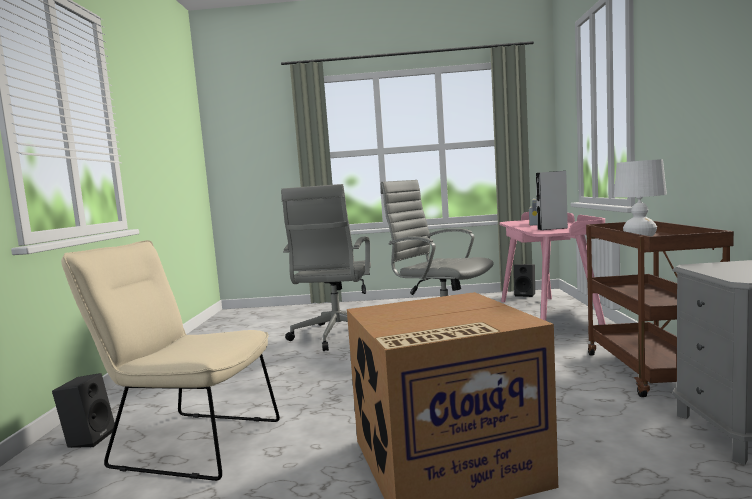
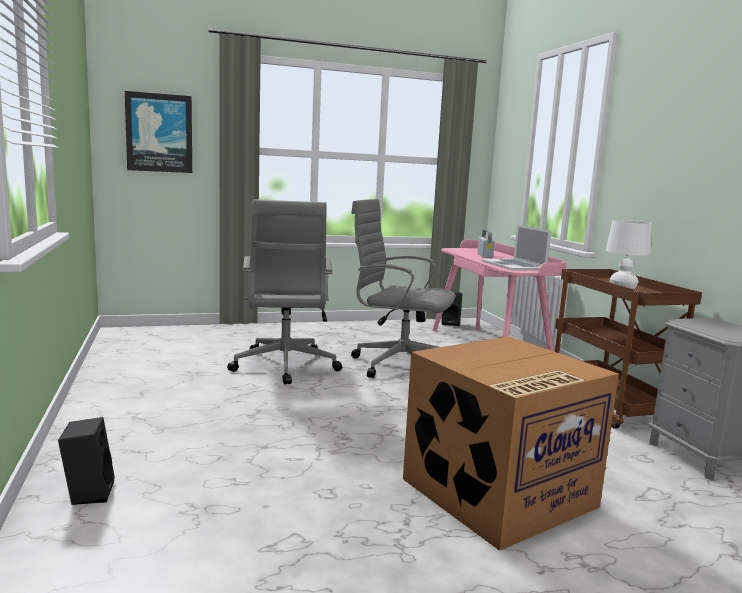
camera: 20 degrees left, 5 degrees up
(188, 442) = (221, 490): beige chair -> none
(253, 151) = (159, 133): none -> picture
(552, 228) = (513, 265): grey speaker -> laptop

